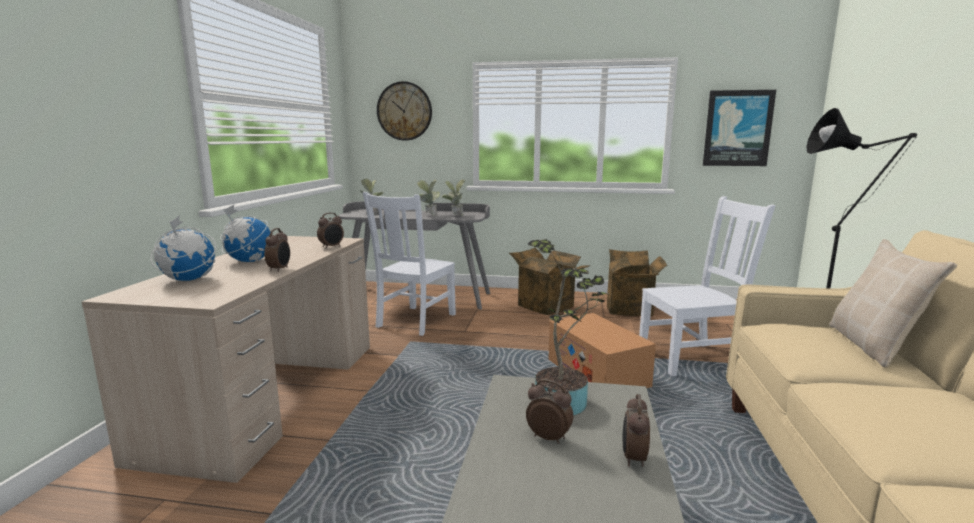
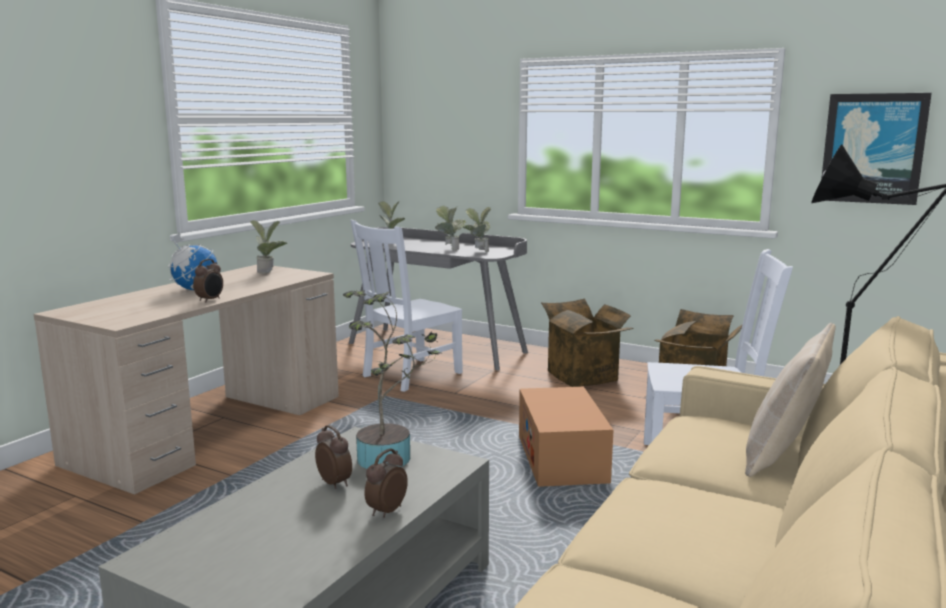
camera: 20 degrees right, 0 degrees up
(188, 280) = (126, 303): globe -> none
(301, 241) = (269, 271): none -> potted plant
(332, 247) = (288, 280): alarm clock -> none
(404, 111) = (442, 119): wall clock -> none

